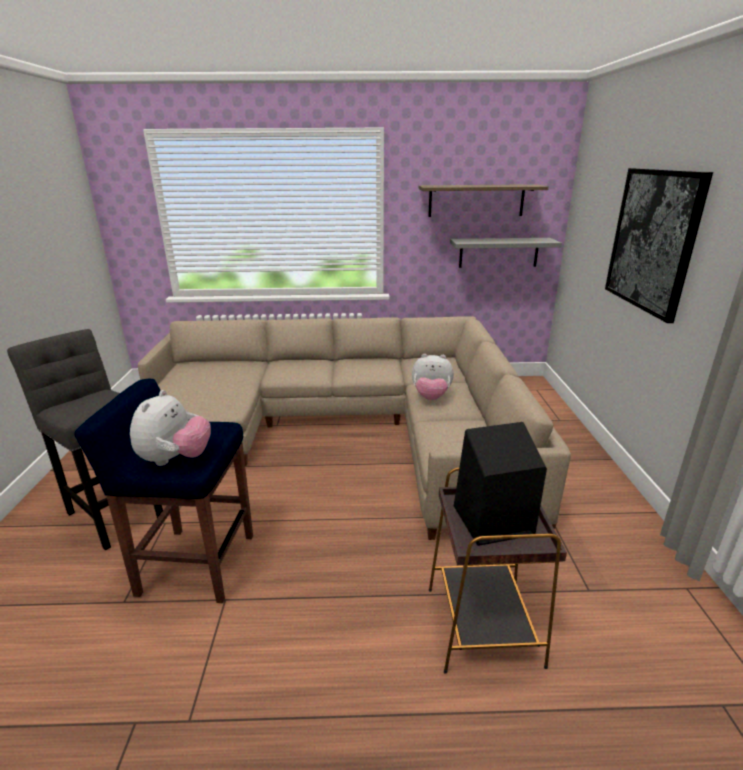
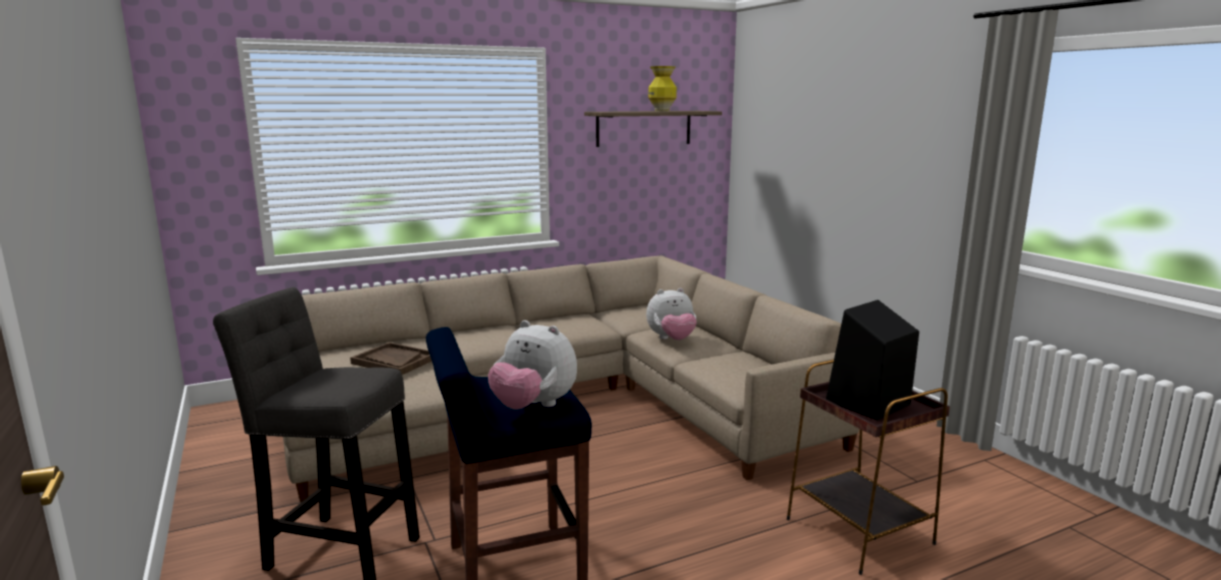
camera: 25 degrees left, 10 degrees down
(175, 459) = (533, 406): plush toy -> plush toy turned 135 degrees clockwise
(219, 379) = (394, 361): none -> brown tray
(488, 185) = (662, 111): none -> vase
(498, 252) = (669, 184): grey shelf -> none
(652, 240) = (855, 154): picture -> none

